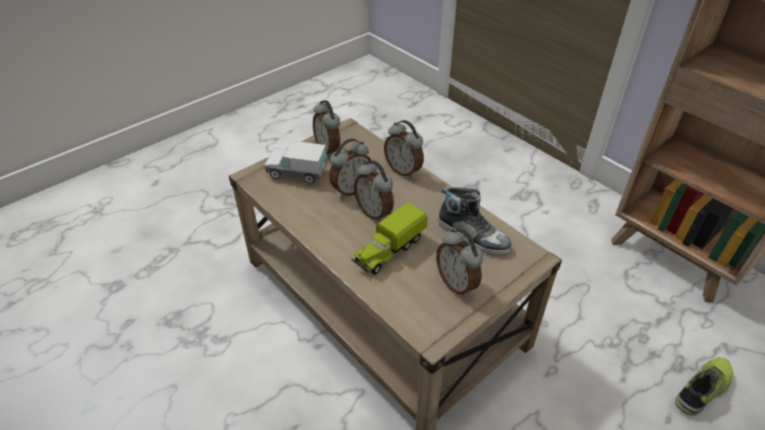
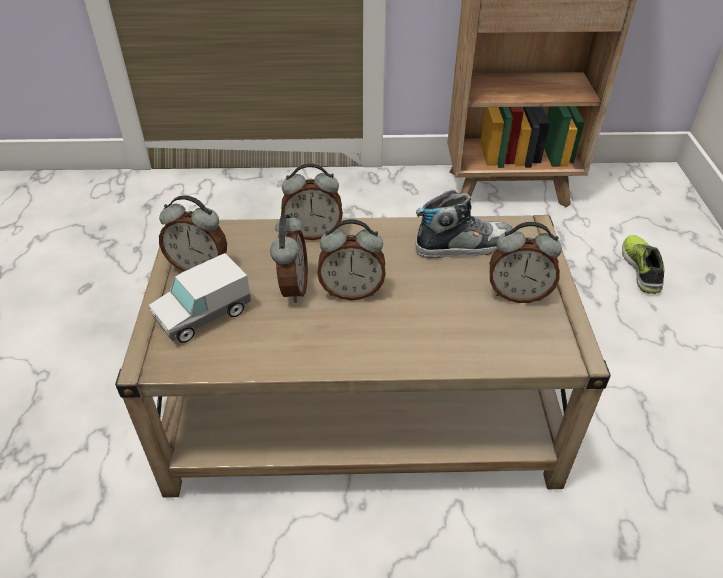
camera: 50 degrees left, 0 degrees up
(388, 251) = (423, 315): toy truck -> none

